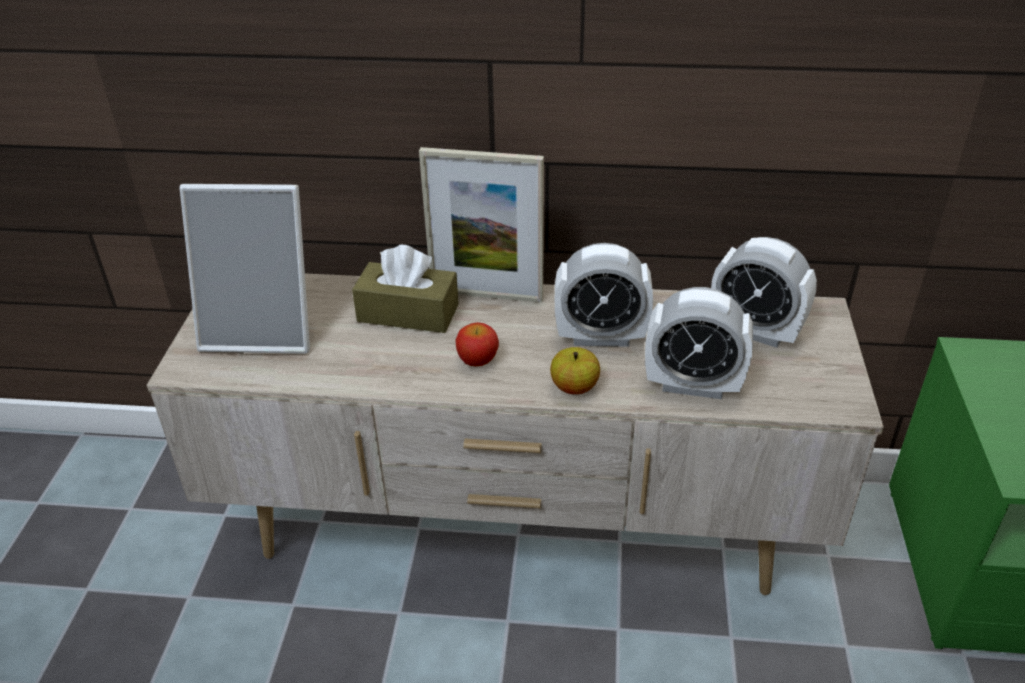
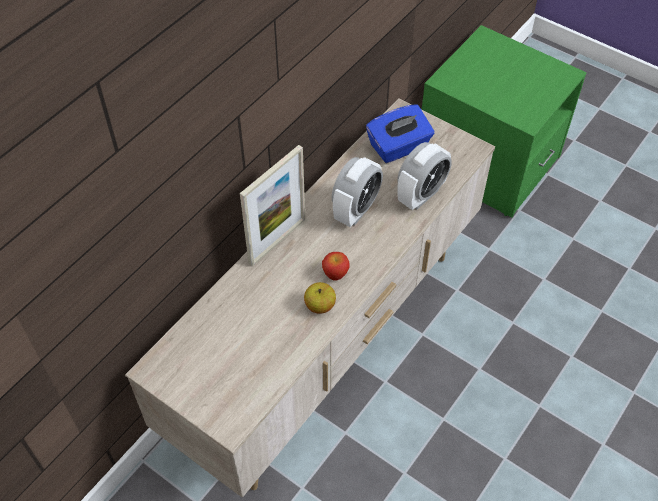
camera: 60 degrees left, 15 degrees up
(264, 329) = (222, 368): picture frame -> none
(408, 313) = (265, 287): brown tissue box -> none
(574, 387) = (388, 243): apple -> apple (320, 306)
(755, 331) = (399, 147): alarm clock -> blue tissue box

